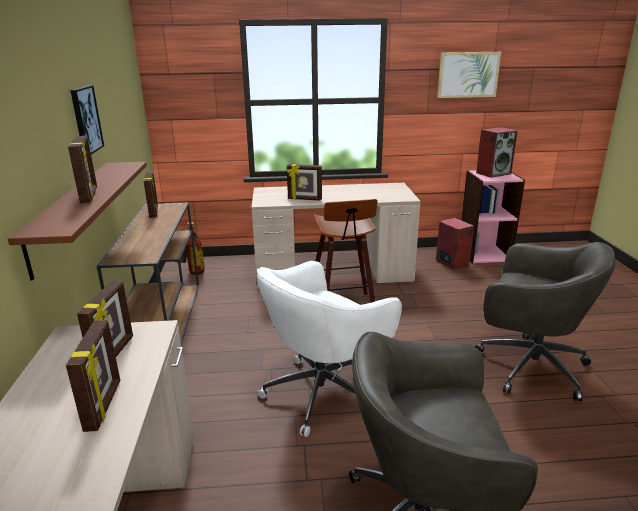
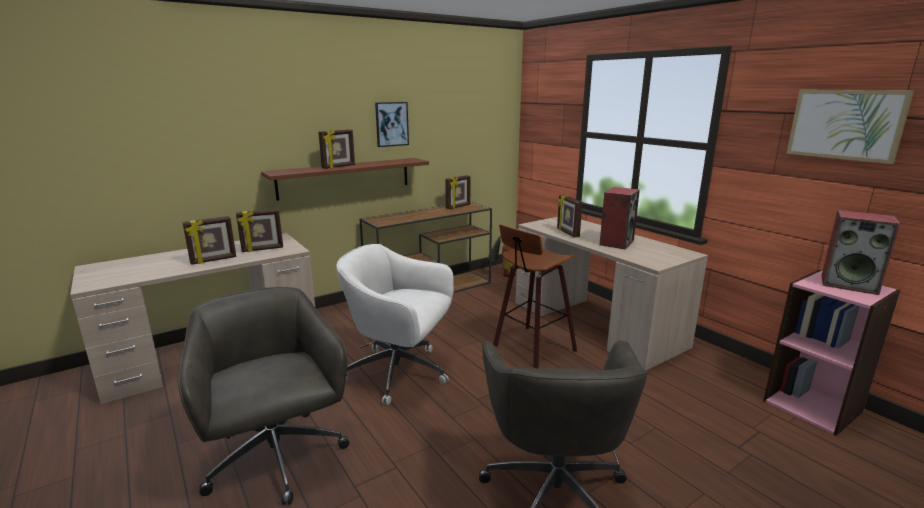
camera: 60 degrees right, 5 degrees down
(451, 262) = (736, 385): speaker -> speaker (616, 242)

